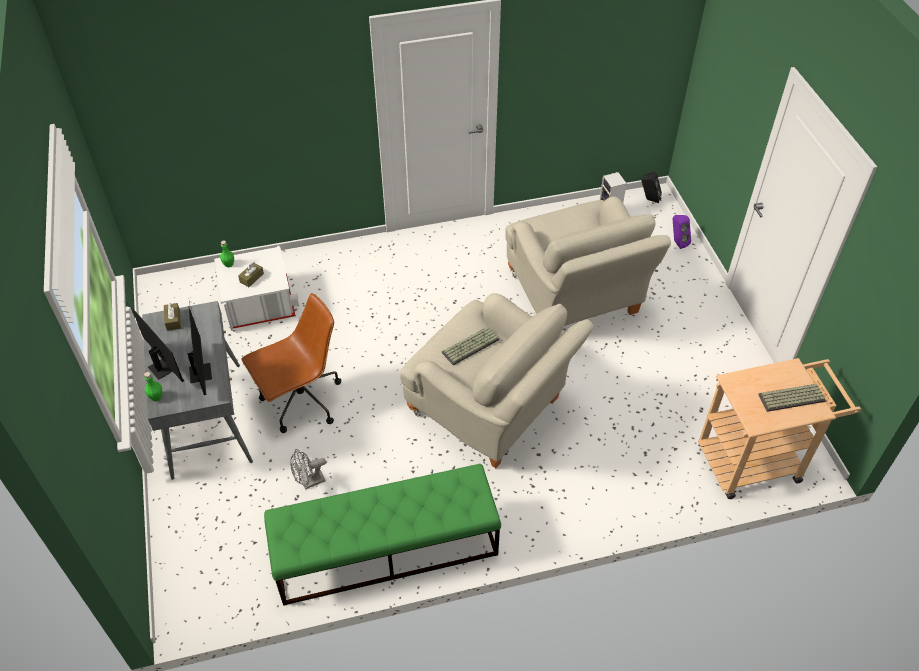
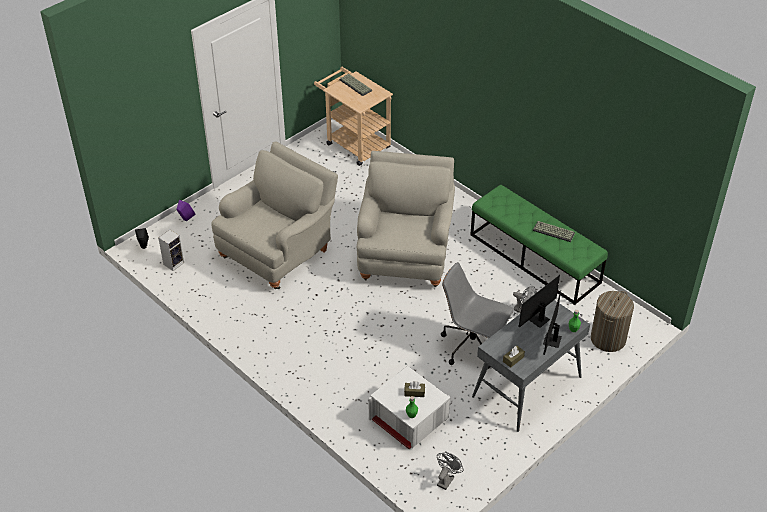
camera: 120 degrees left, 5 degrees down
(171, 299) = (446, 479): none -> grey fan
(195, 546) = (608, 339): none -> laundry basket
(301, 402) = (473, 346): brown office chair -> grey office chair
(470, 347) = (402, 228): keyboard -> keyboard (554, 231)

